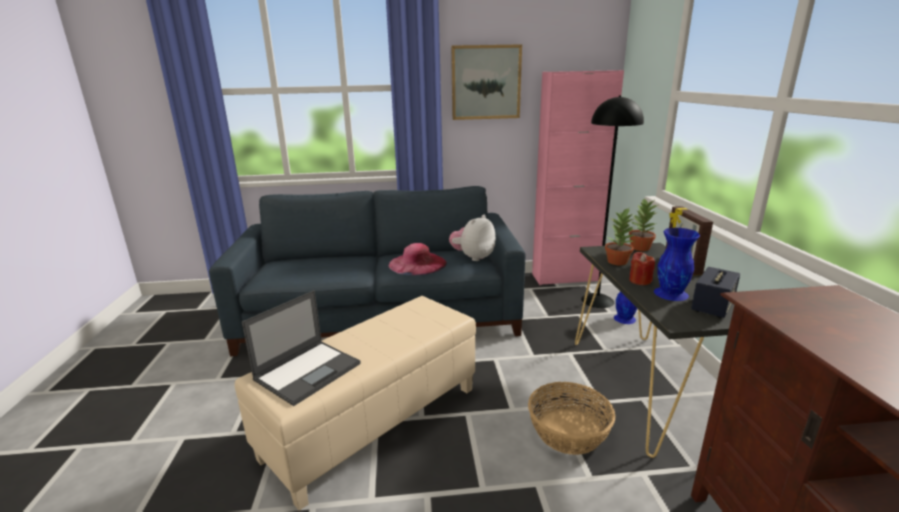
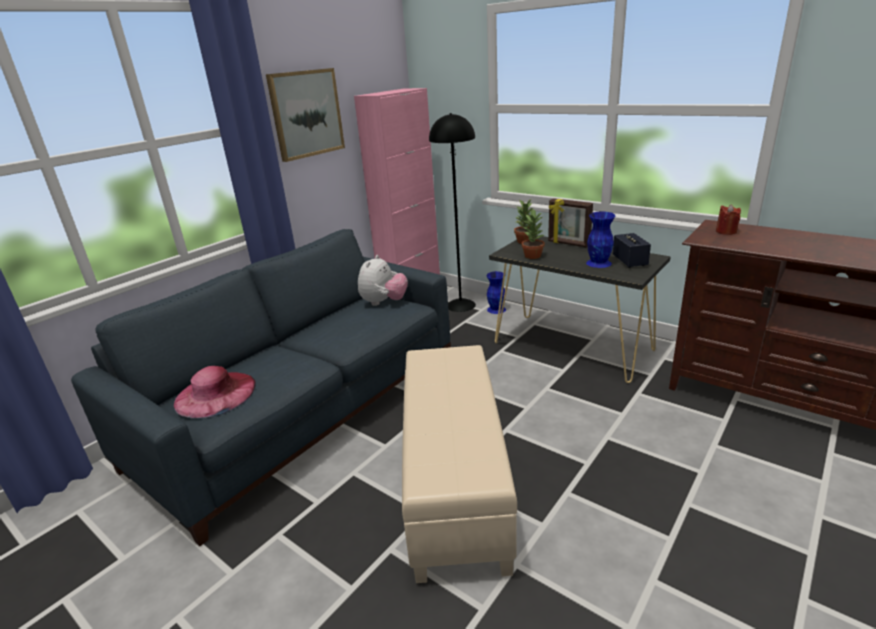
camera: 45 degrees left, 5 degrees up
(308, 371) = (453, 451): laptop -> none
(417, 263) = (351, 328): pink hat -> pink hat (215, 393)
(473, 257) = (384, 302): plush toy -> plush toy turned 150 degrees counterclockwise
(569, 432) = (576, 398): basket -> none
(640, 281) = (569, 262): red candle -> red candle (726, 231)

